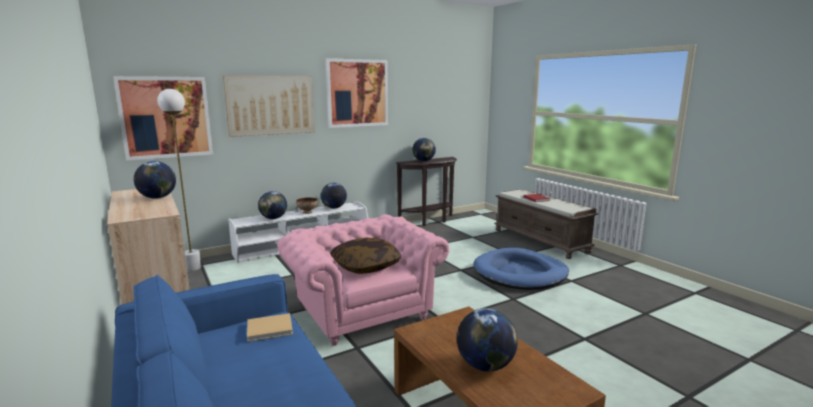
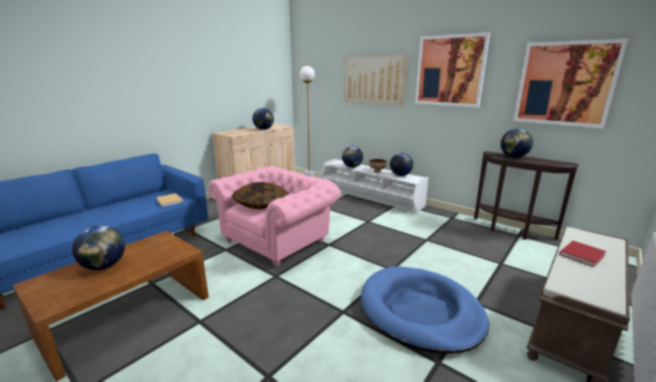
camera: 70 degrees right, 5 degrees up
(166, 117) = (316, 85): picture -> picture (564, 84)

